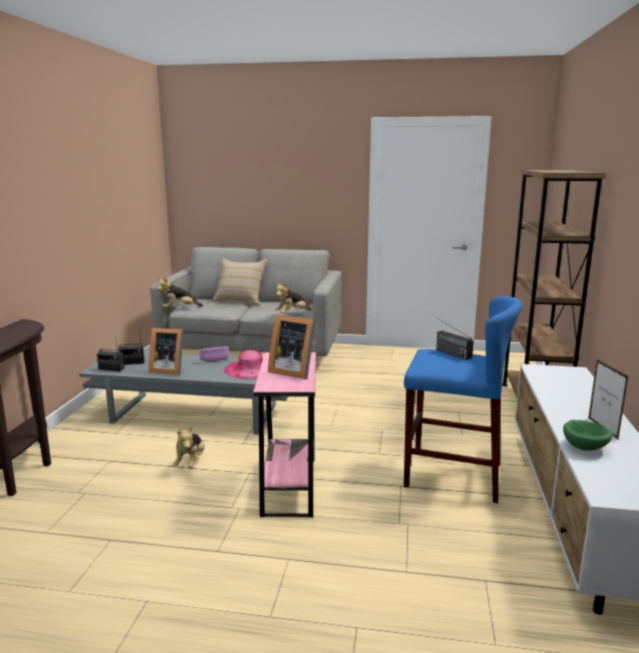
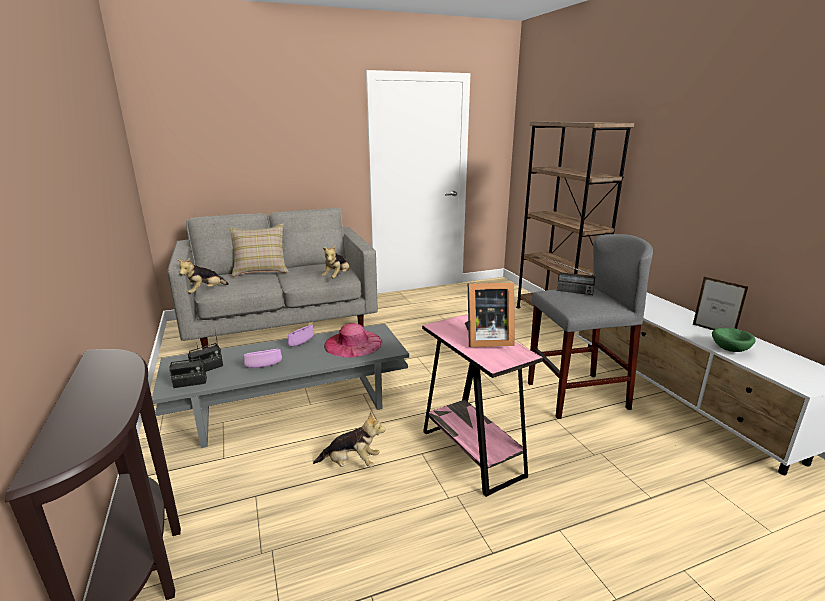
camera: 30 degrees left, 5 degrees up
(168, 369) = (263, 366): picture frame -> purple bowl
(190, 462) = (351, 463): plush toy -> plush toy turned 60 degrees counterclockwise
(452, 474) = (576, 395): blue stool -> grey stool

